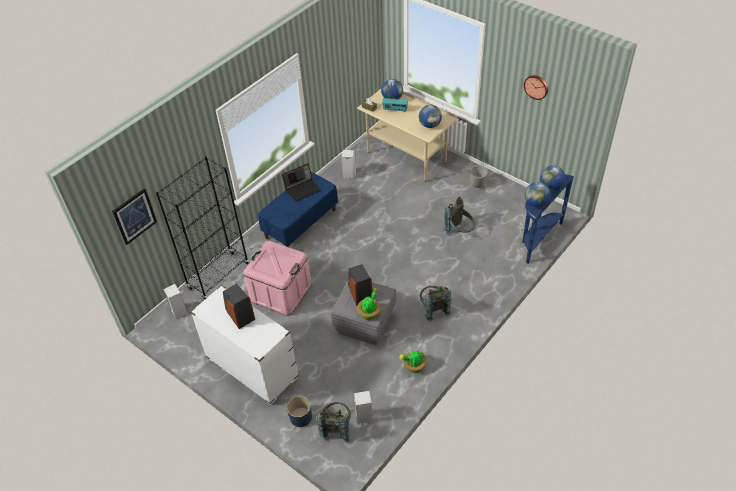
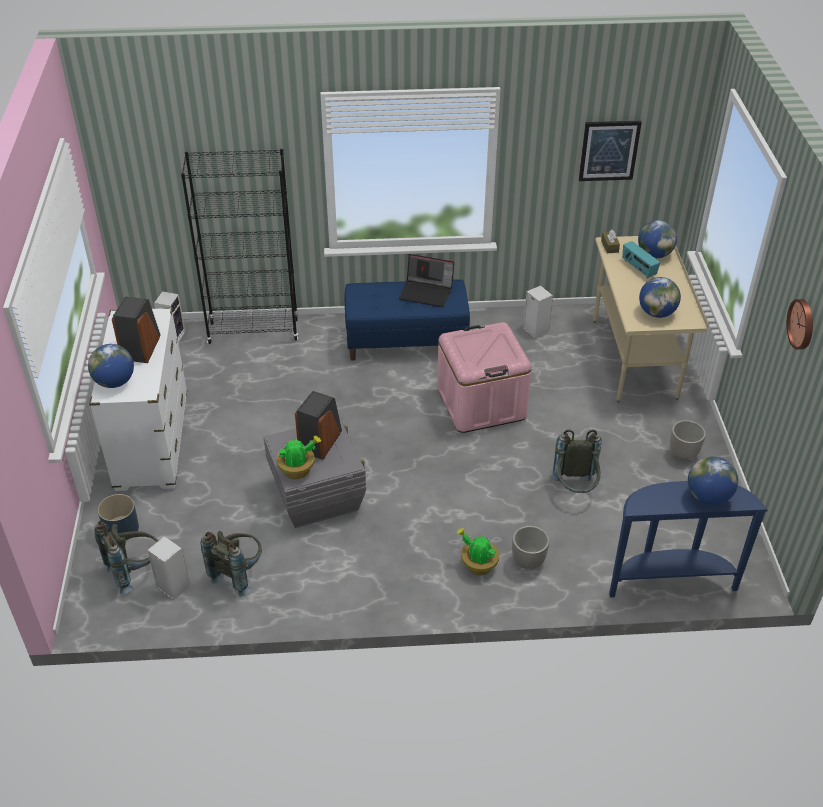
camera: 45 degrees right, 5 degrees down
(134, 216) = (147, 165): picture -> picture (609, 150)
(281, 292) = (285, 393): pink storage box -> pink storage box (481, 403)
(414, 367) = (298, 586): potted plant -> potted plant (478, 565)
(433, 308) = (413, 545): grey backpack -> grey backpack (238, 573)
(483, 276) = (528, 561): none -> planter
(536, 203) = (653, 499): globe -> globe (115, 382)

